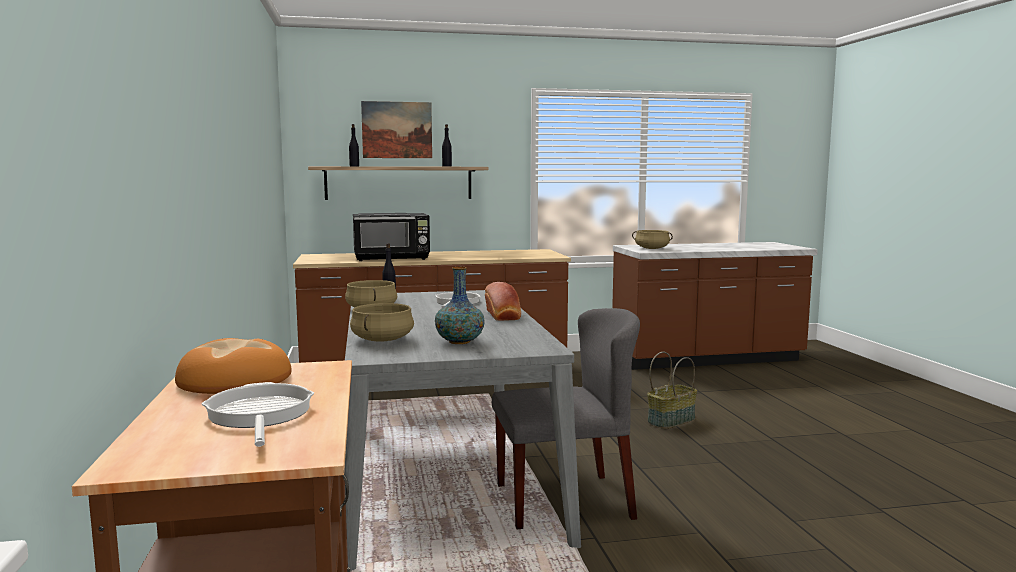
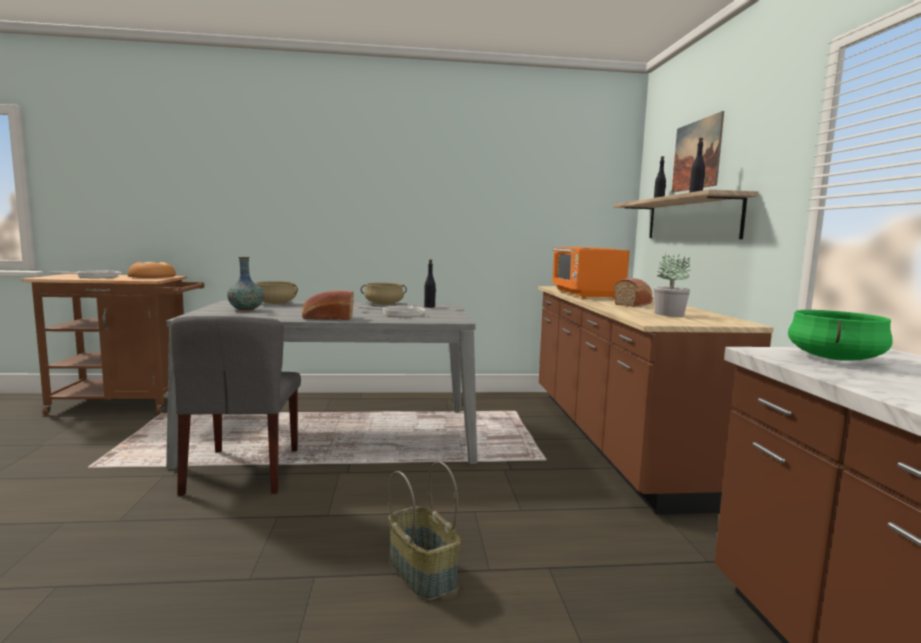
camera: 95 degrees right, 0 degrees up
(392, 258) = (586, 294): black microwave -> orange microwave
(458, 255) = (634, 304): none -> bread
(514, 254) = (669, 314): none -> potted plant
(651, 248) = (834, 358): beige cooking pot -> green cooking pot

